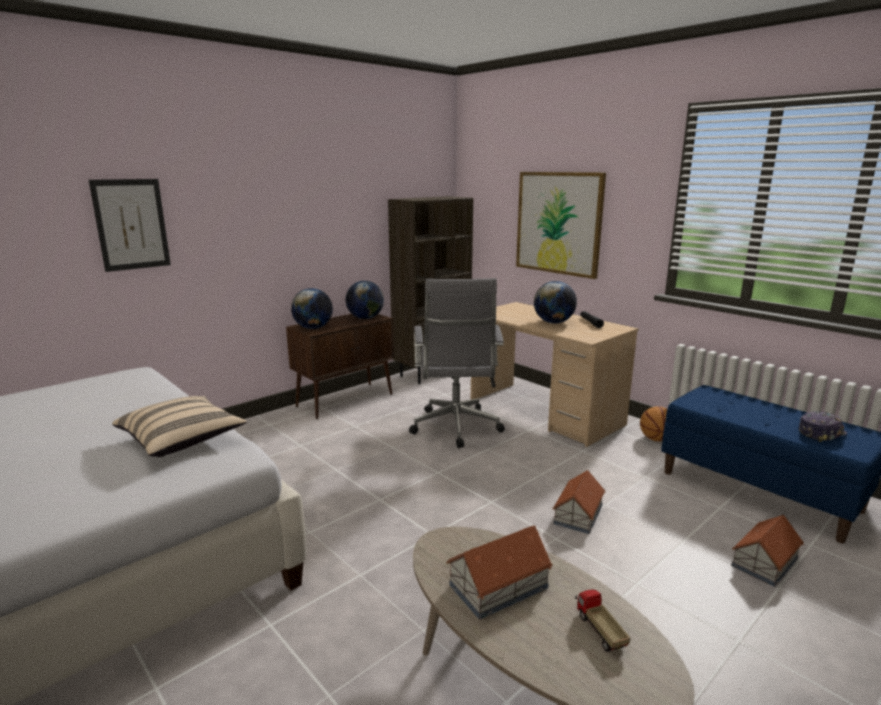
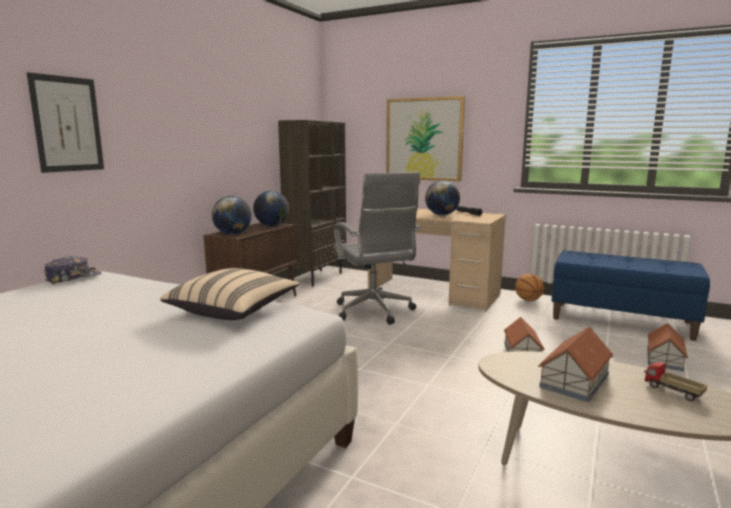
camera: 20 degrees left, 5 degrees down
(820, 433) = (665, 266): cap -> cap (73, 278)

